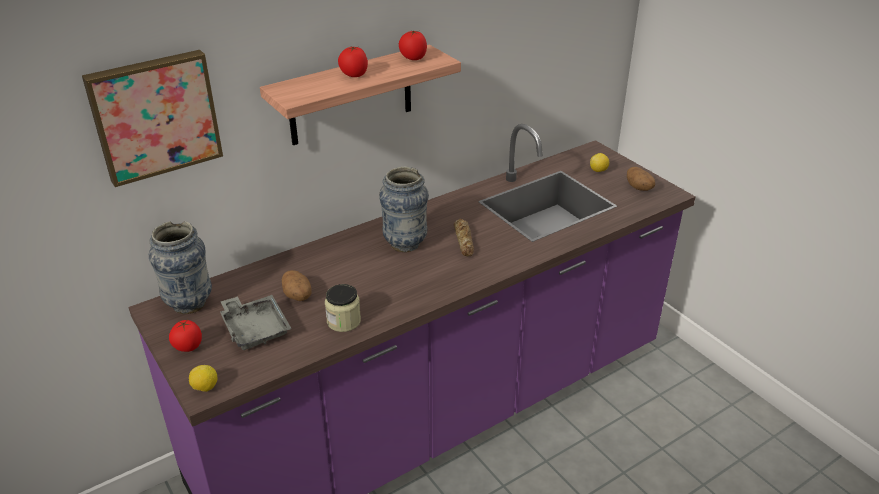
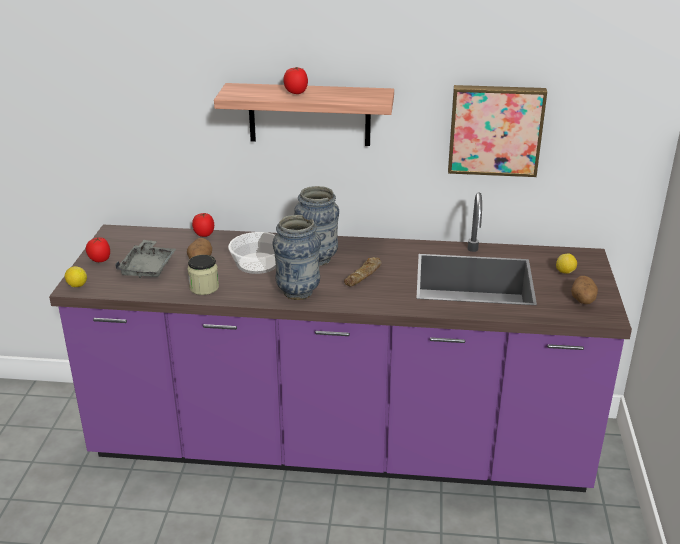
camera: 40 degrees right, 5 degrees down
(155, 116) = (140, 82): picture -> picture (495, 129)
(189, 304) = (134, 237): vase -> vase (298, 292)
(358, 272) = (257, 263): none -> bowl
(413, 59) = (359, 94): tomato -> tomato (204, 234)

